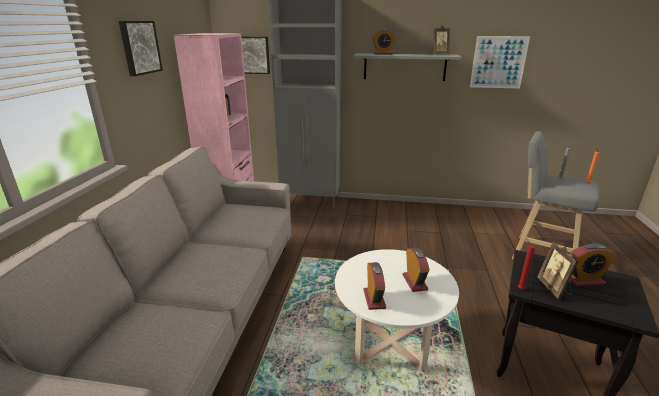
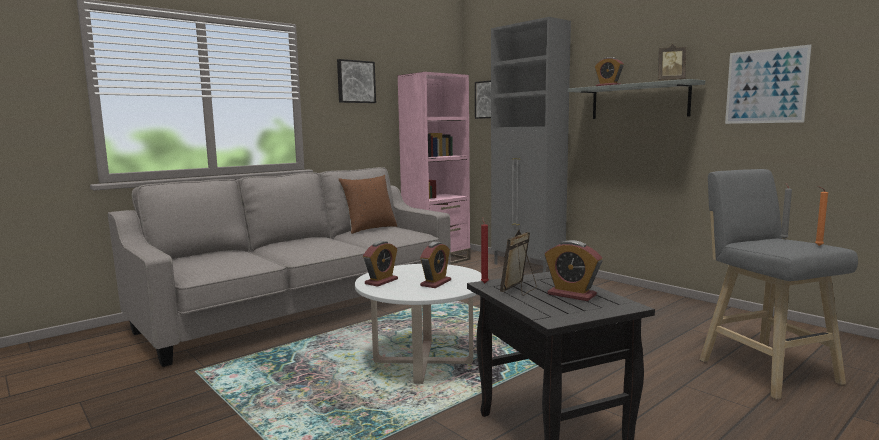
camera: 40 degrees right, 15 degrees down
(216, 216) = (369, 229): none -> brown pillow

